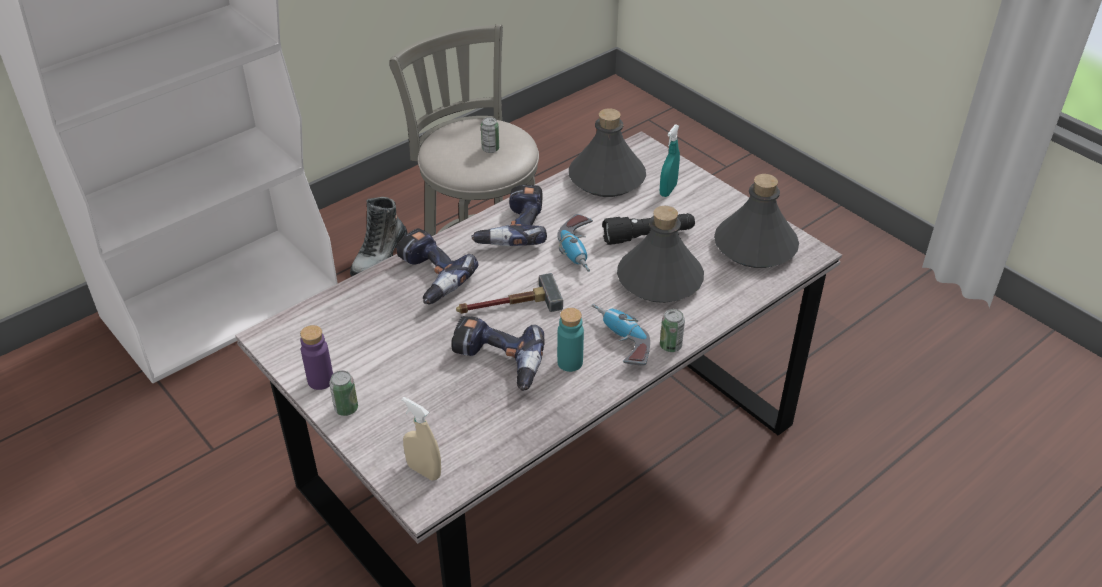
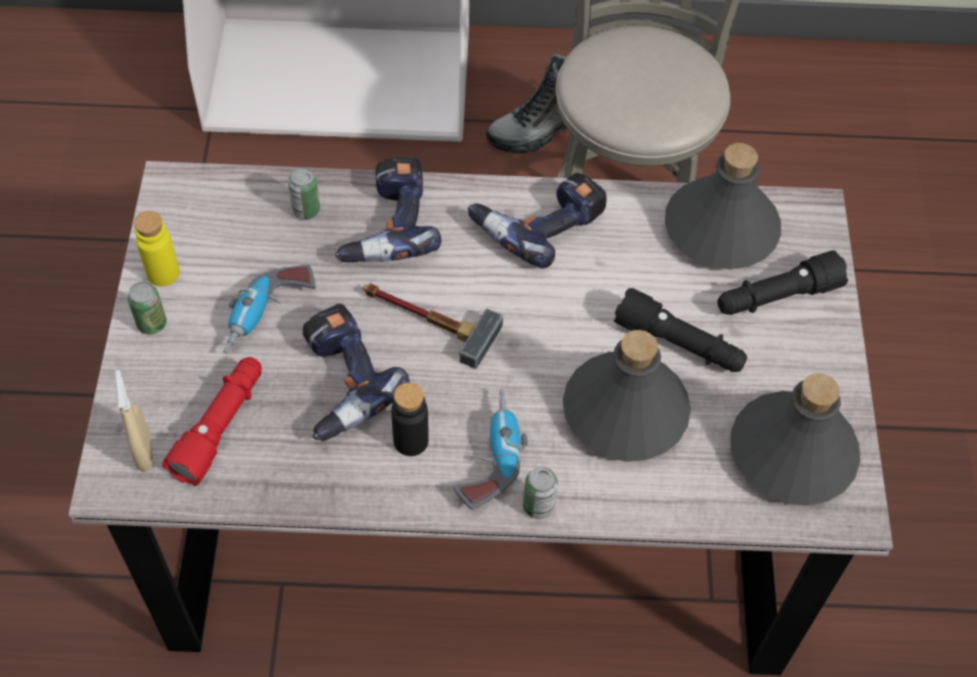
camera: 40 degrees right, 15 degrees up
(320, 380) = (163, 273): purple bottle -> yellow bottle
(454, 428) = (220, 426): none -> red flashlight
(490, 149) = (652, 93): can -> can (306, 210)
(570, 362) = (411, 441): turquoise bottle -> black bottle
(580, 251) = (579, 307): power drill -> power drill (268, 316)
(668, 190) = (776, 297): turquoise spray bottle -> black flashlight

